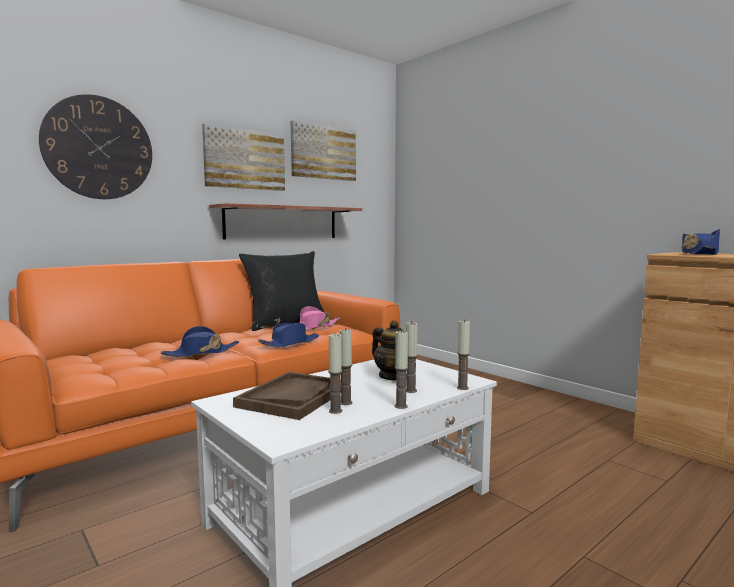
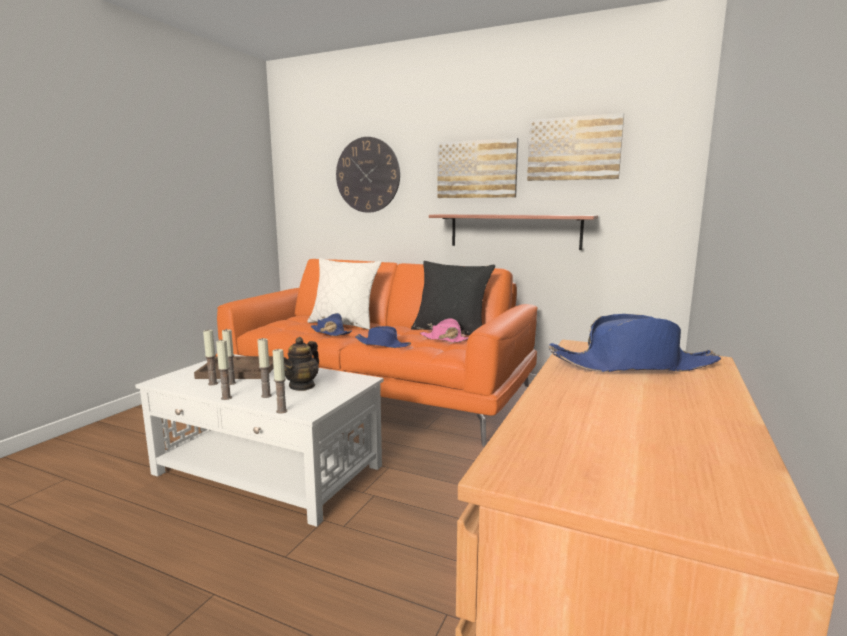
camera: 65 degrees right, 5 degrees up
(163, 346) = (344, 323): none -> white pillow

